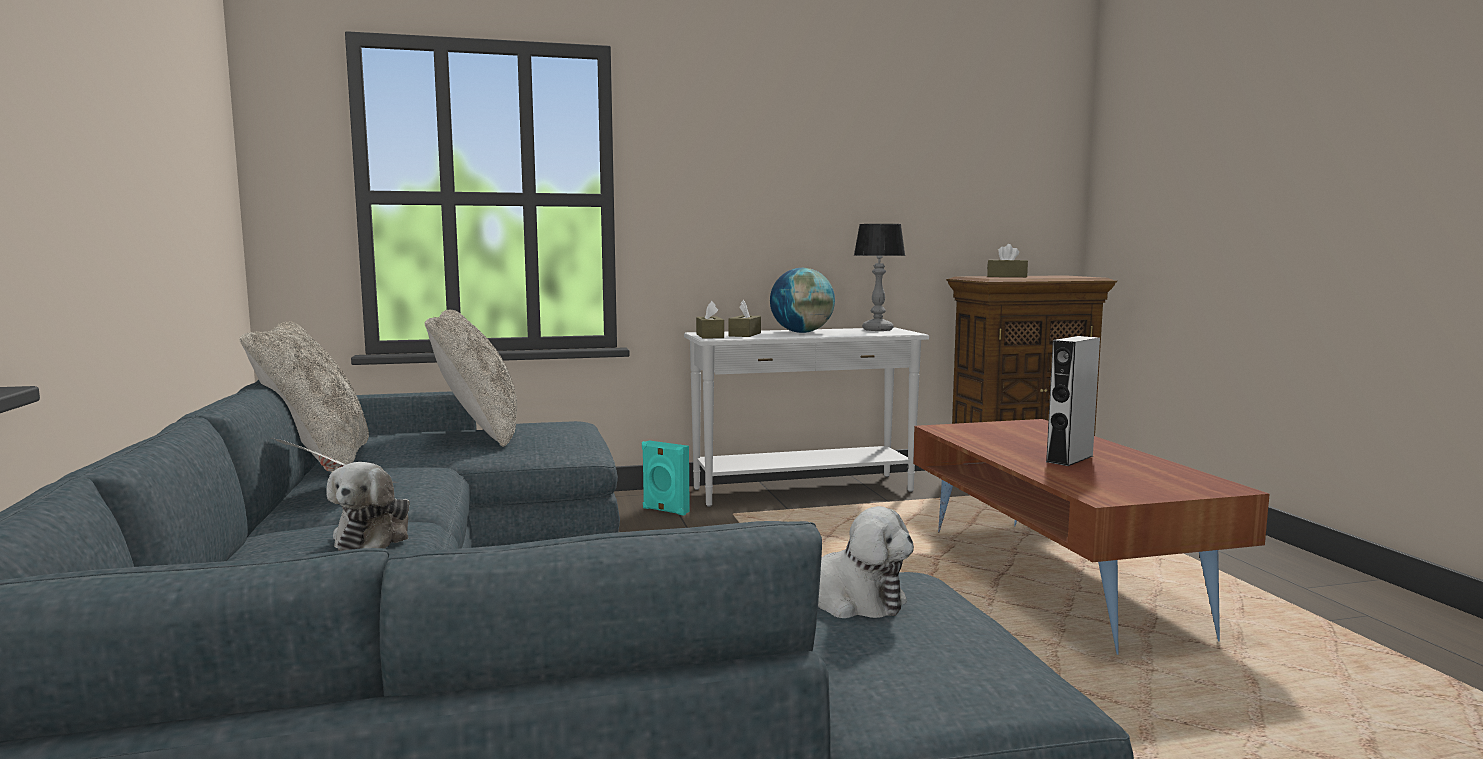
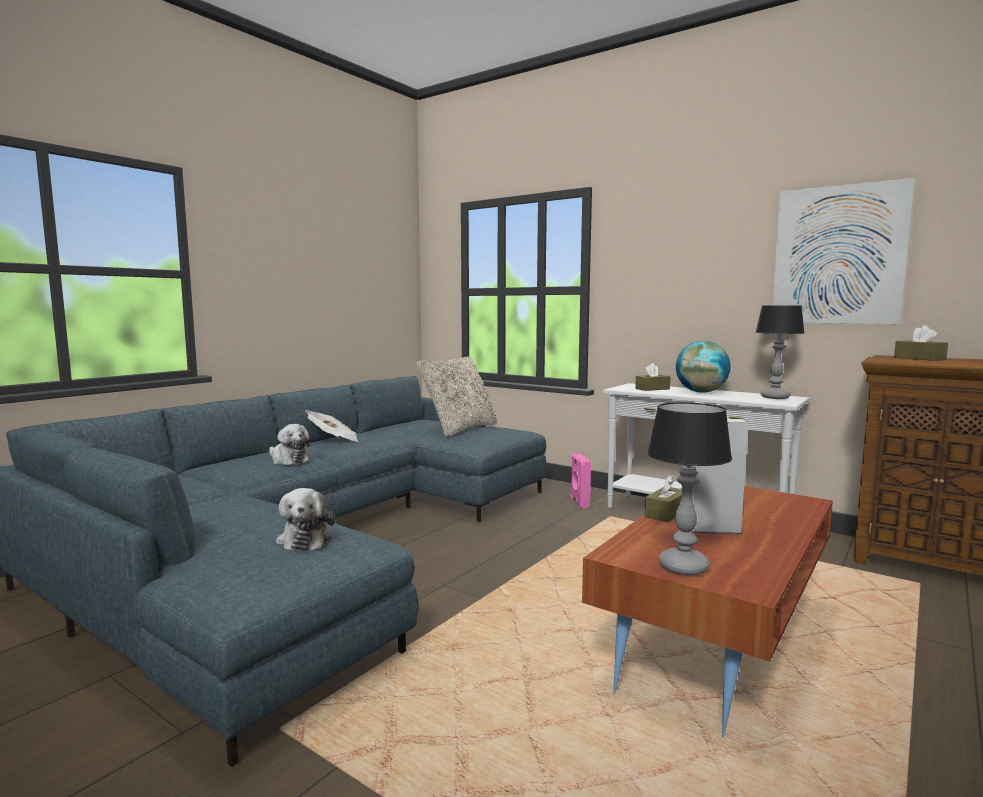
camera: 50 degrees right, 0 degrees up
(318, 461) = (376, 428): beige pillow -> none
(375, 536) = (288, 460): plush toy -> plush toy turned 105 degrees counterclockwise
(665, 510) = (579, 502): turquoise speaker -> pink speaker
(710, 336) = (624, 387): brown tissue box -> brown tissue box (666, 513)
(913, 170) = (838, 255): none -> picture
(1158, 489) = (683, 567): none -> table lamp

